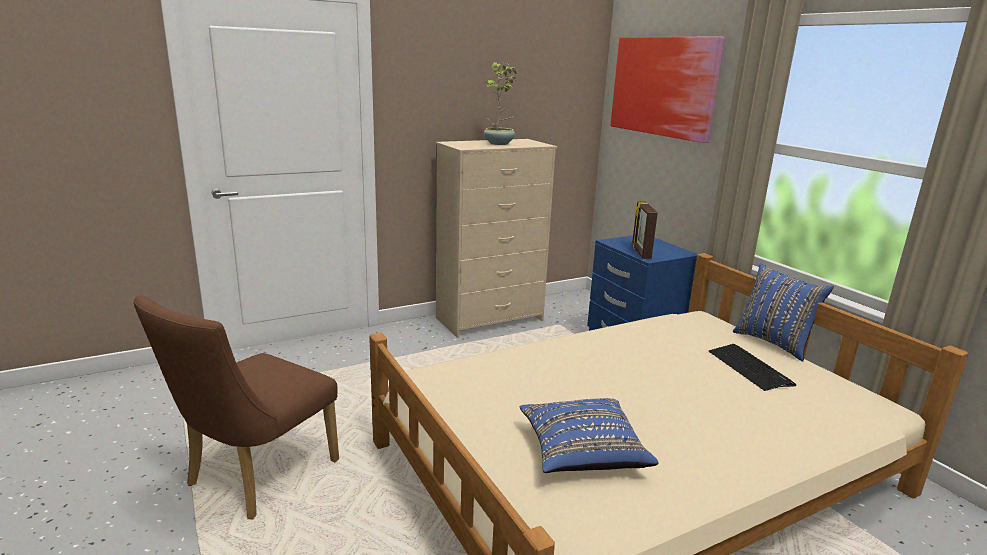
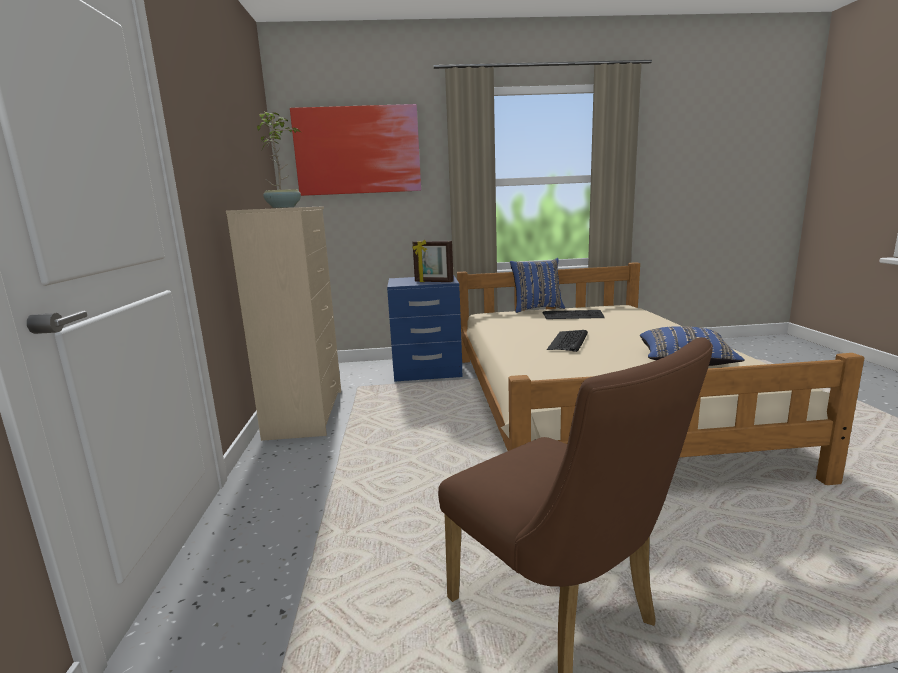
camera: 65 degrees left, 5 degrees down
(614, 373) = (568, 342): none -> keyboard

